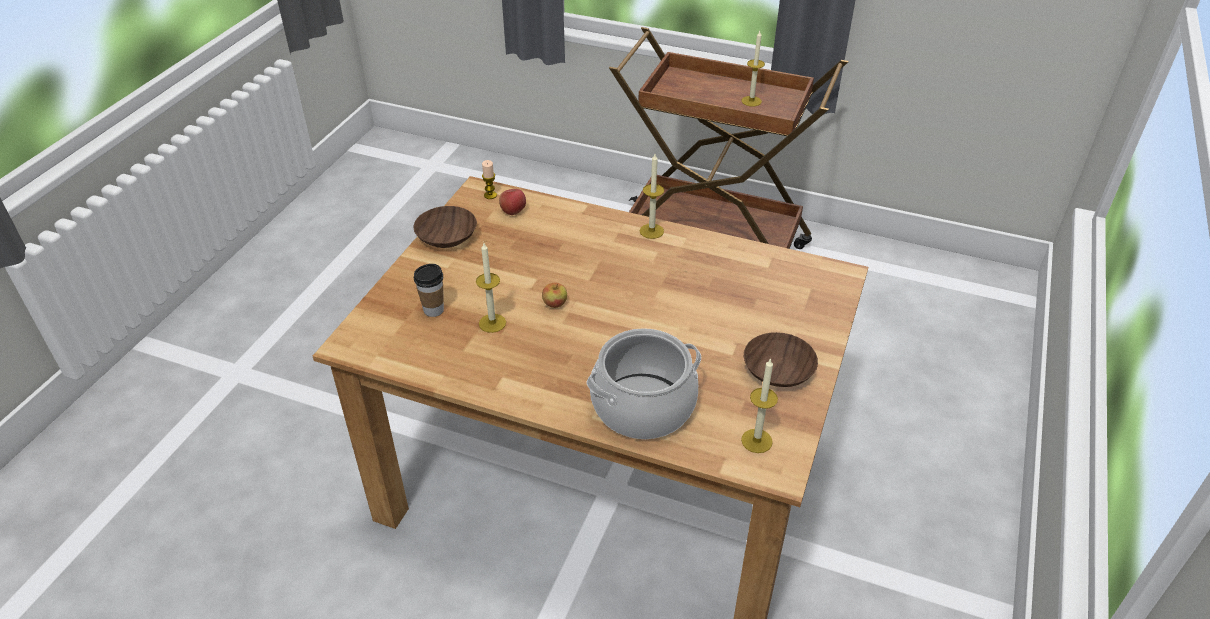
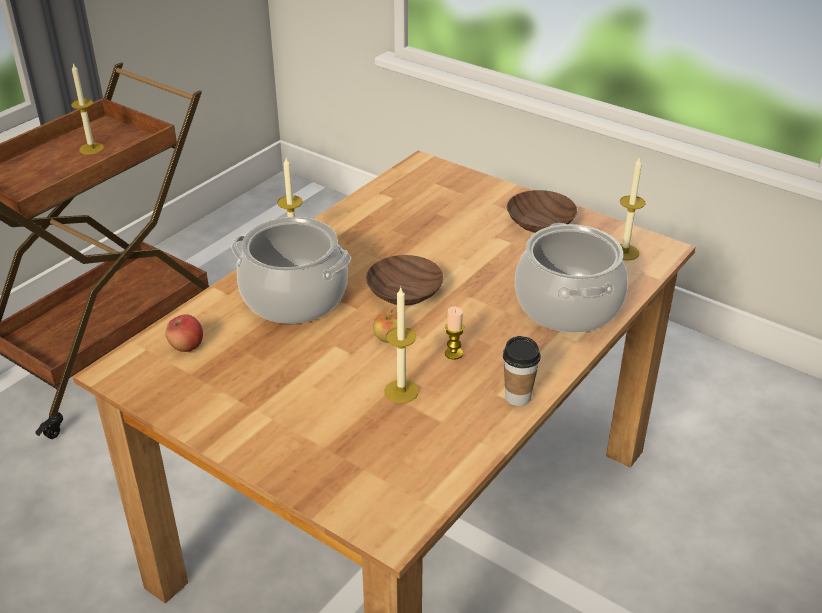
camera: 75 degrees left, 5 degrees down
(433, 310) = (354, 439): cup -> cup (518, 397)
(446, 238) = (207, 413): brown bowl -> brown bowl (406, 293)
(490, 195) = (135, 362): candle -> candle (453, 353)
(589, 245) = (294, 298): none -> cooking pot

